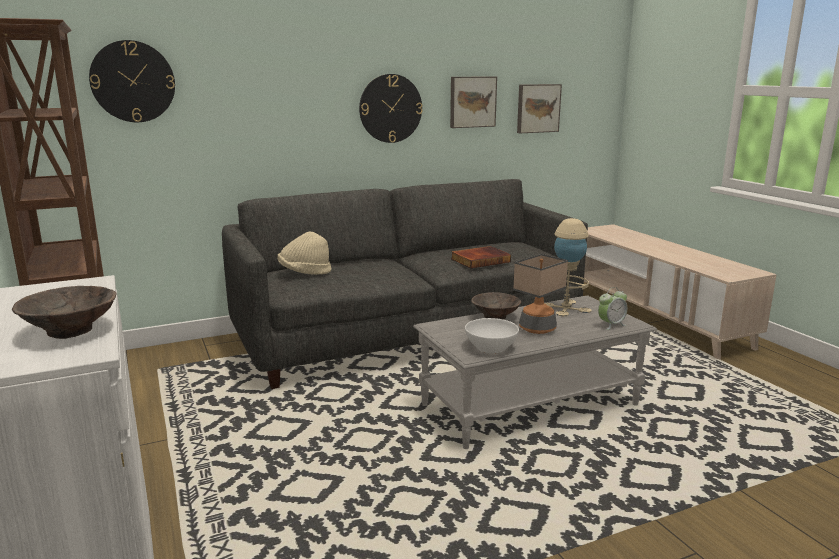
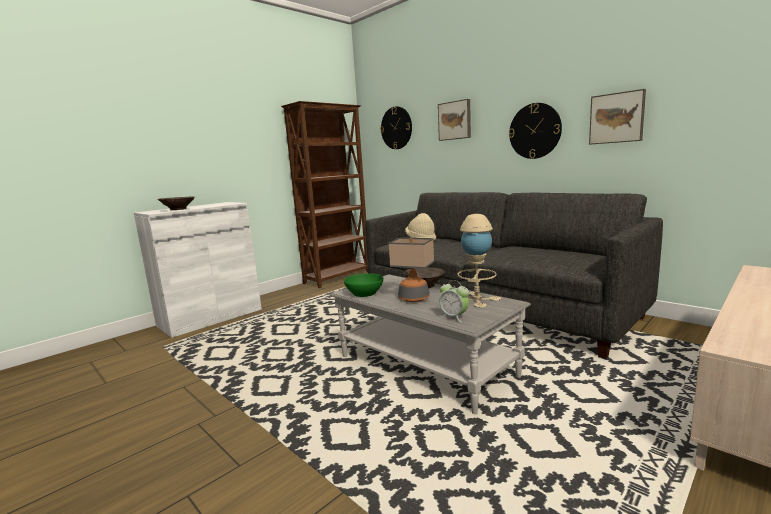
camera: 70 degrees right, 5 degrees down
(480, 260) = (519, 256): book -> none
(491, 347) = (364, 293): white bowl -> green bowl
(537, 108) = (712, 117): picture -> picture (455, 120)

